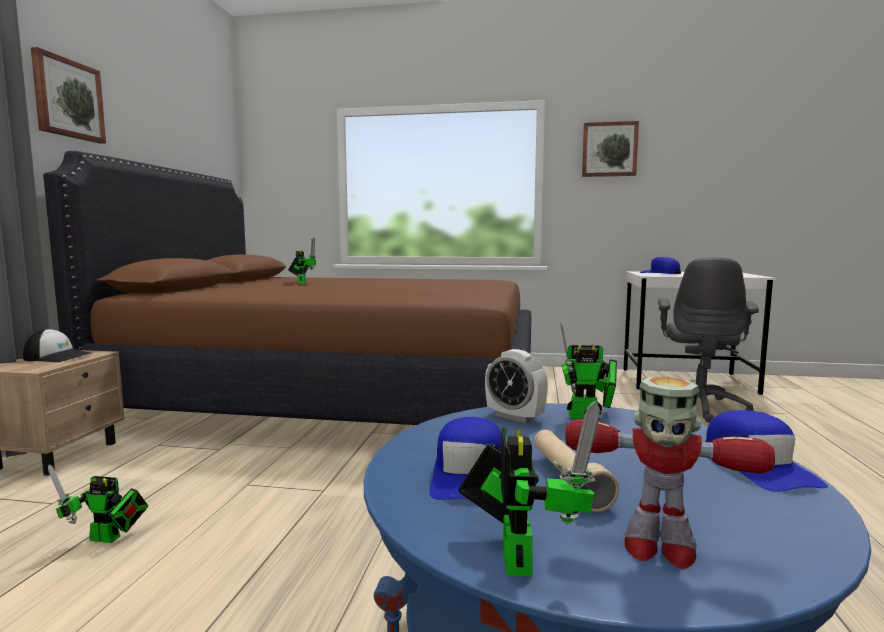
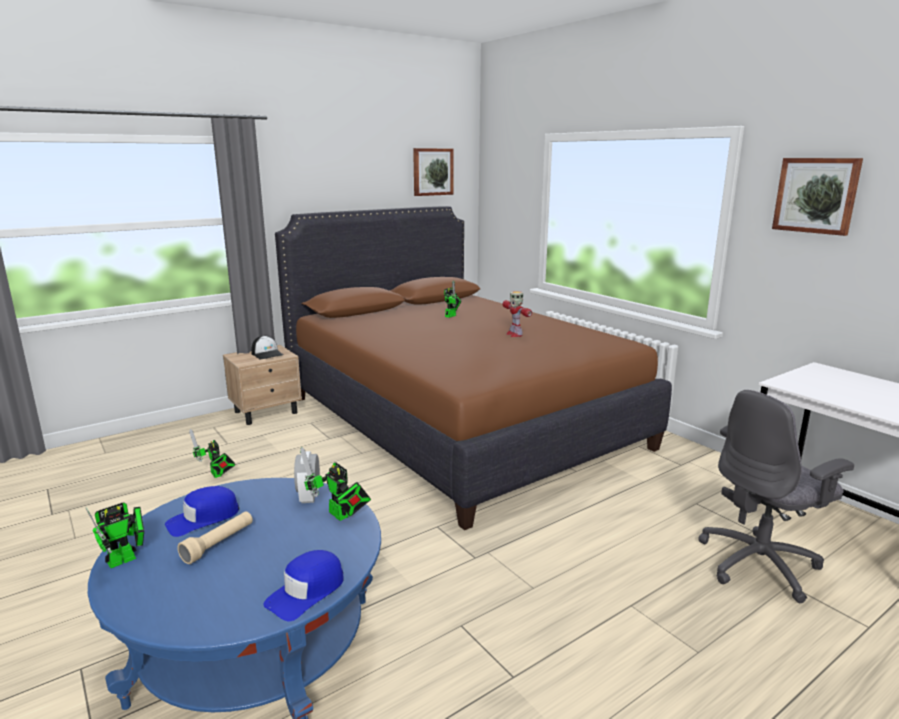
camera: 45 degrees right, 10 degrees up
(68, 99) = (299, 174): picture -> picture (432, 172)
(657, 548) = (158, 588): toy robot -> toy robot (514, 334)
(660, 273) = (825, 380): blue cap -> none

